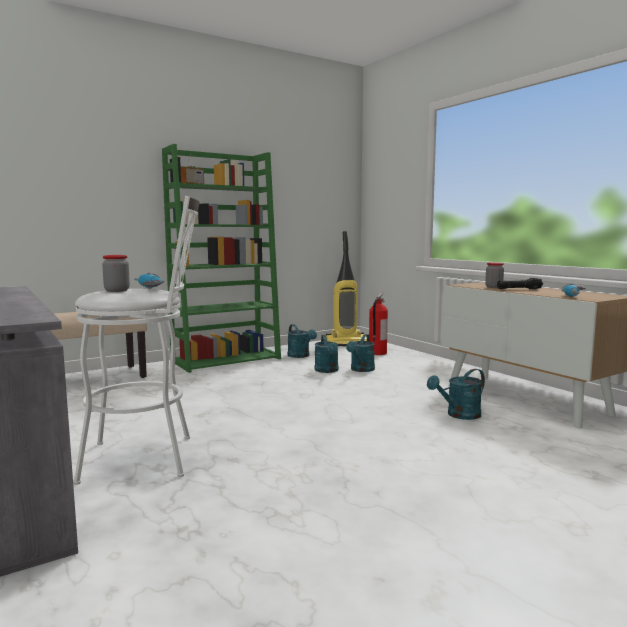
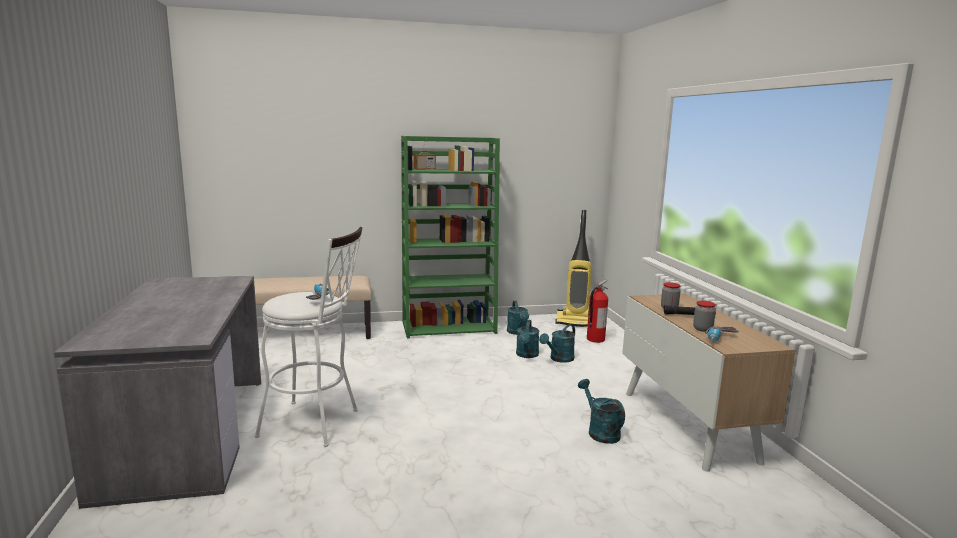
camera: 20 degrees right, 5 degrees up
(117, 291) = (294, 298): jar -> jar (702, 329)
(459, 415) = (600, 431): turquoise watering can -> turquoise watering can turned 75 degrees clockwise

